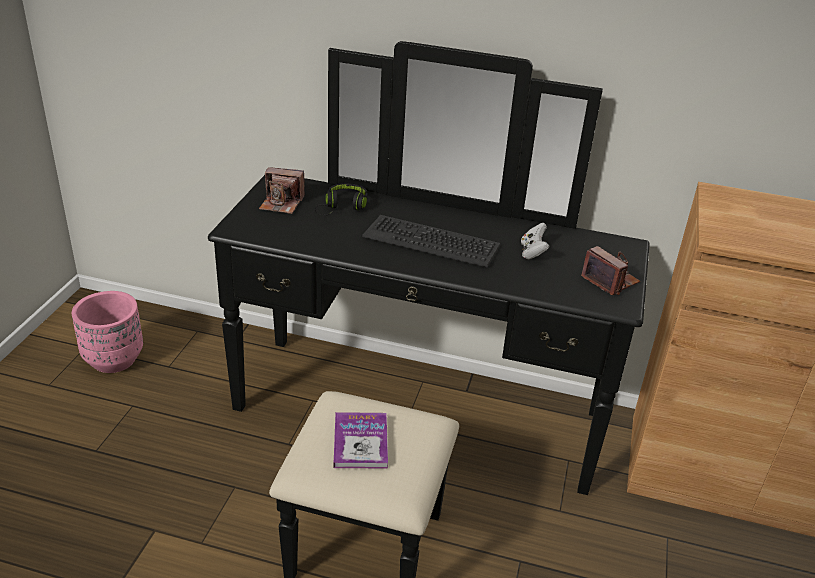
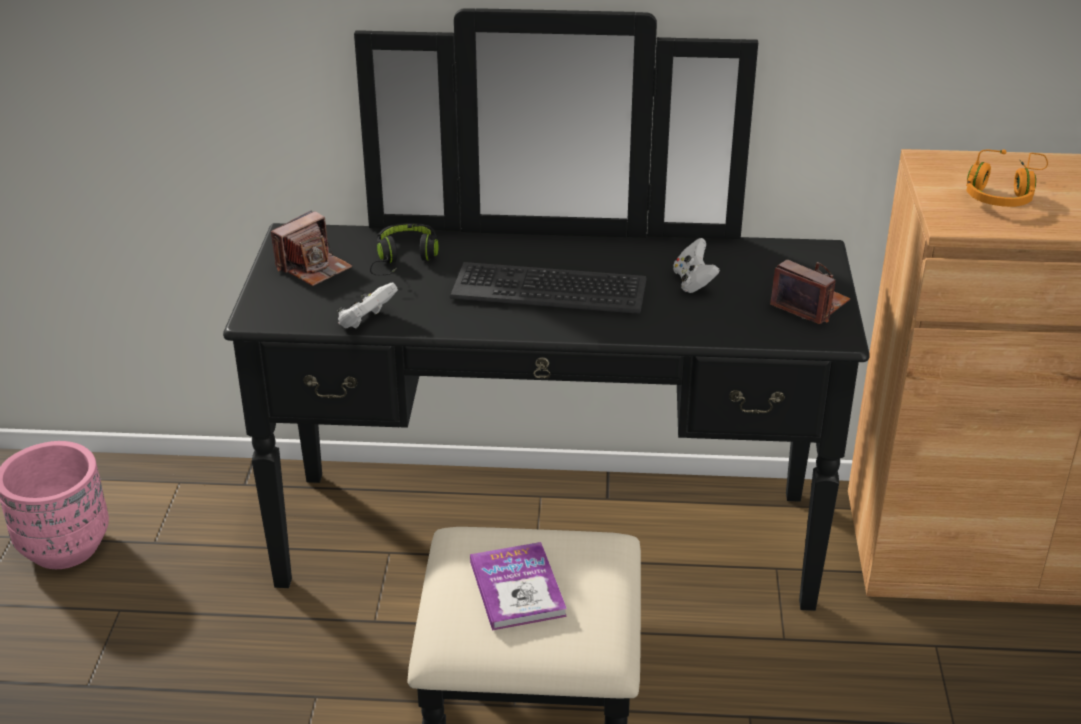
camera: 10 degrees left, 0 degrees up
(282, 203) = (313, 267): camera -> camera turned 45 degrees counterclockwise
(302, 243) = (367, 322): none -> white game controller
(764, 222) = (1003, 193): none -> orange headphones

